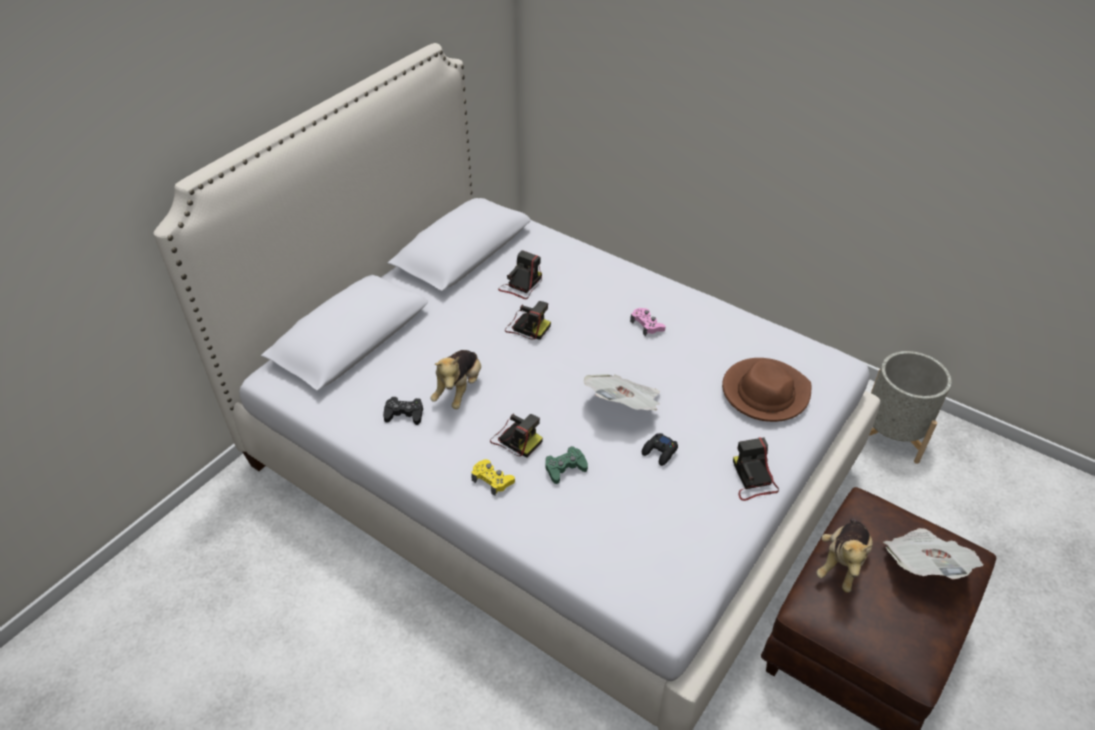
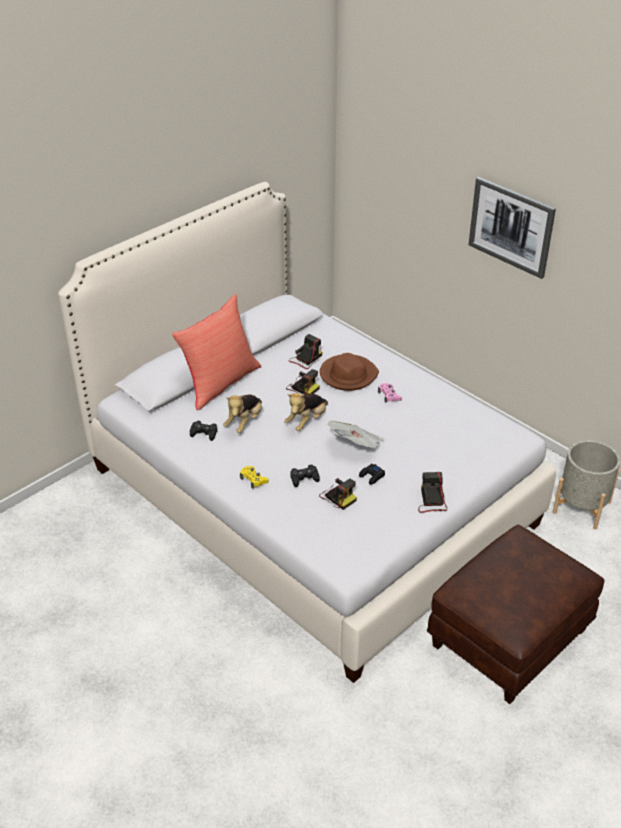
camera: 10 degrees right, 5 degrees down
(411, 333) = (220, 383): none -> red pillow
(516, 439) = (276, 457): camera -> camera (338, 496)
(565, 468) = (304, 478): green game controller -> black game controller
(765, 393) = (459, 449): brown hat -> brown hat (348, 375)
(784, 76) = (511, 226): none -> picture
(842, 563) = (486, 567): plush toy -> plush toy (307, 421)
(924, 565) = (544, 575): newspaper -> none

